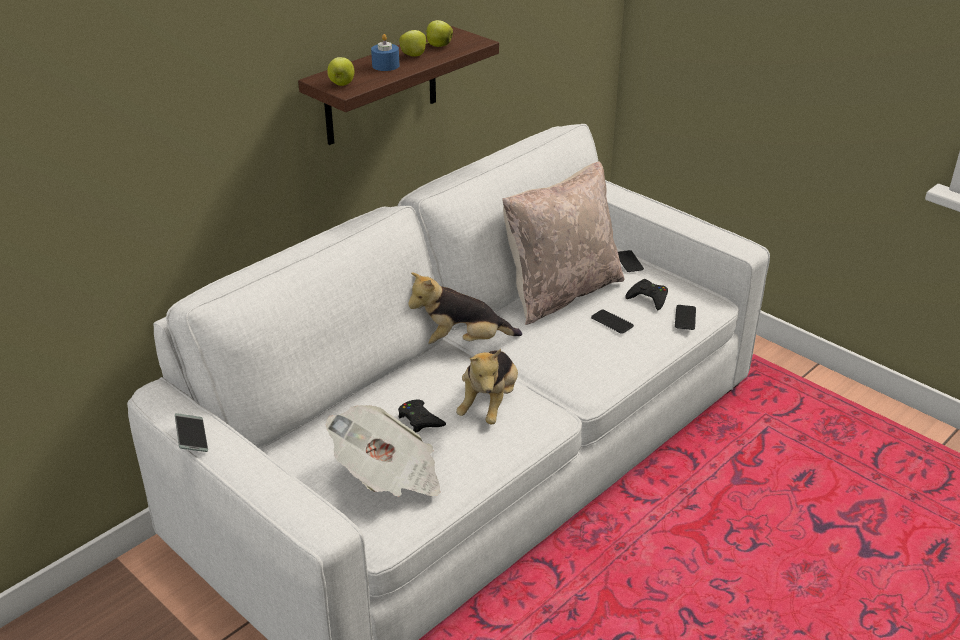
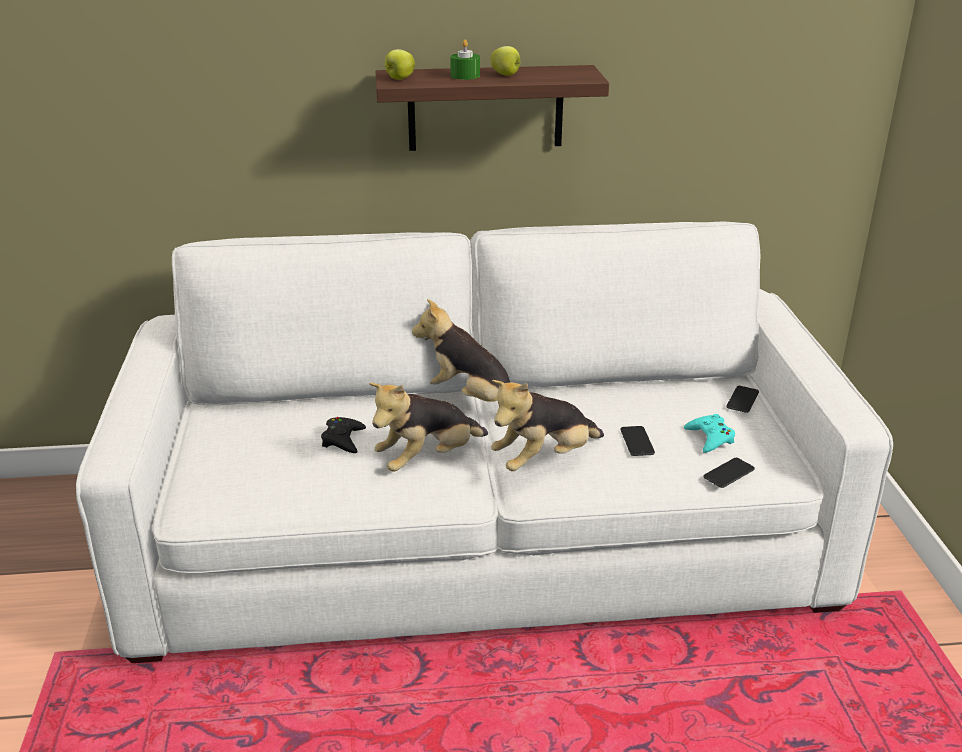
camera: 40 degrees right, 5 degrees down
(192, 437) = (135, 360): phone -> none
(385, 65) = (465, 76): blue candle -> green candle
(388, 476) = (256, 468): newspaper -> none
(438, 46) = (544, 73): apple -> none
(560, 292) = (625, 397): beige pillow -> none
(574, 364) = (544, 459): none -> plush toy
(648, 298) = (710, 438): black game controller -> turquoise game controller

